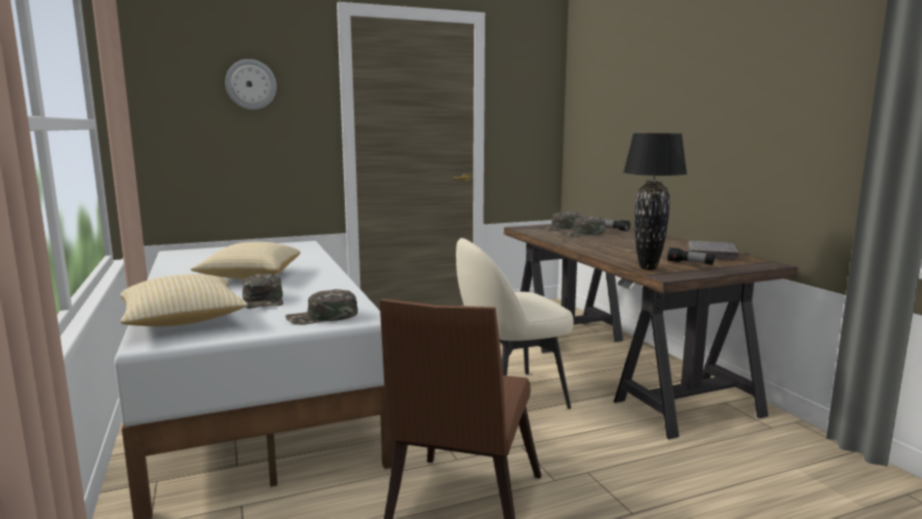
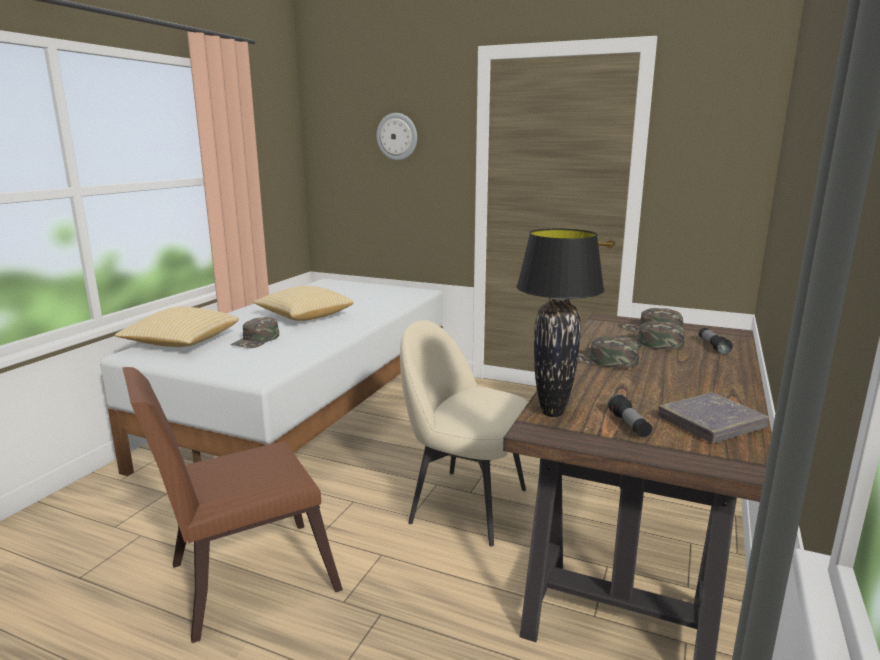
camera: 45 degrees right, 5 degrees up
(322, 317) = (243, 367): green cap -> green cap (603, 360)

